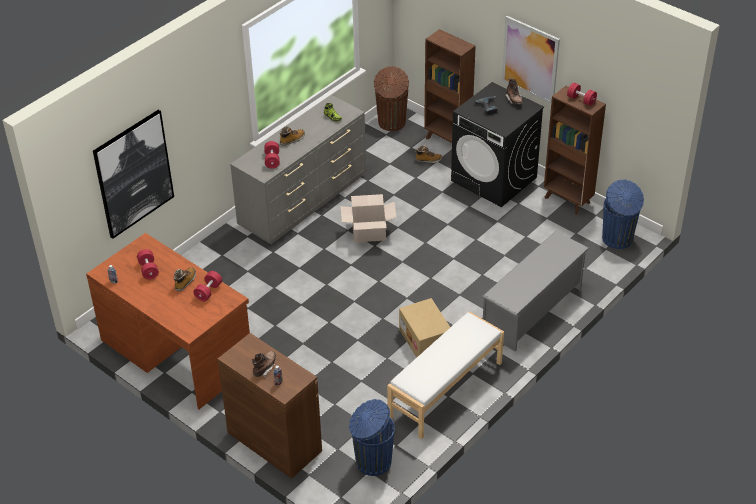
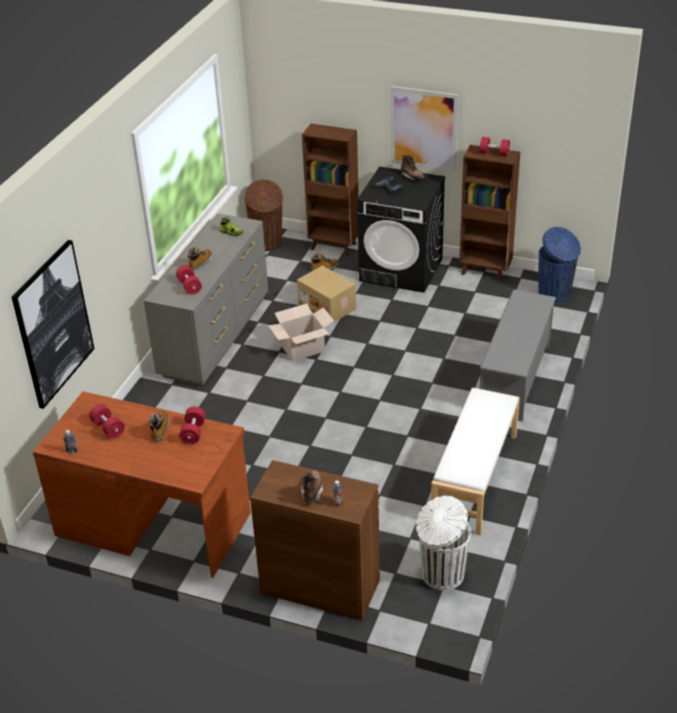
camera: 20 degrees left, 5 degrees down
(372, 461) = (441, 575): blue trash can -> white trash can
(426, 340) = (424, 435): cardboard box -> cardboard box (328, 306)

